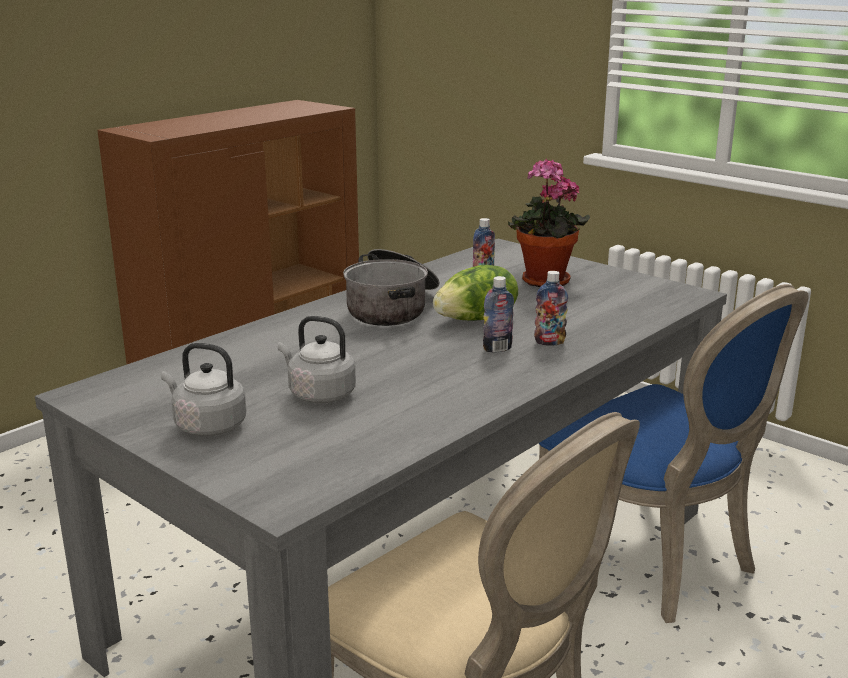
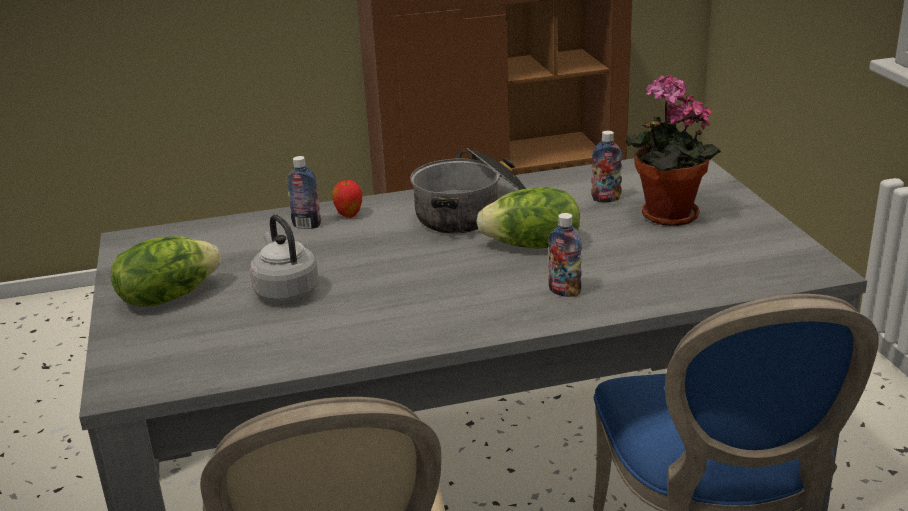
camera: 35 degrees right, 5 degrees up
(207, 426) = (168, 296): grey kettle -> lettuce
(285, 330) = (349, 215): none -> apple
(497, 349) = (502, 285): bottle -> bottle (306, 225)

